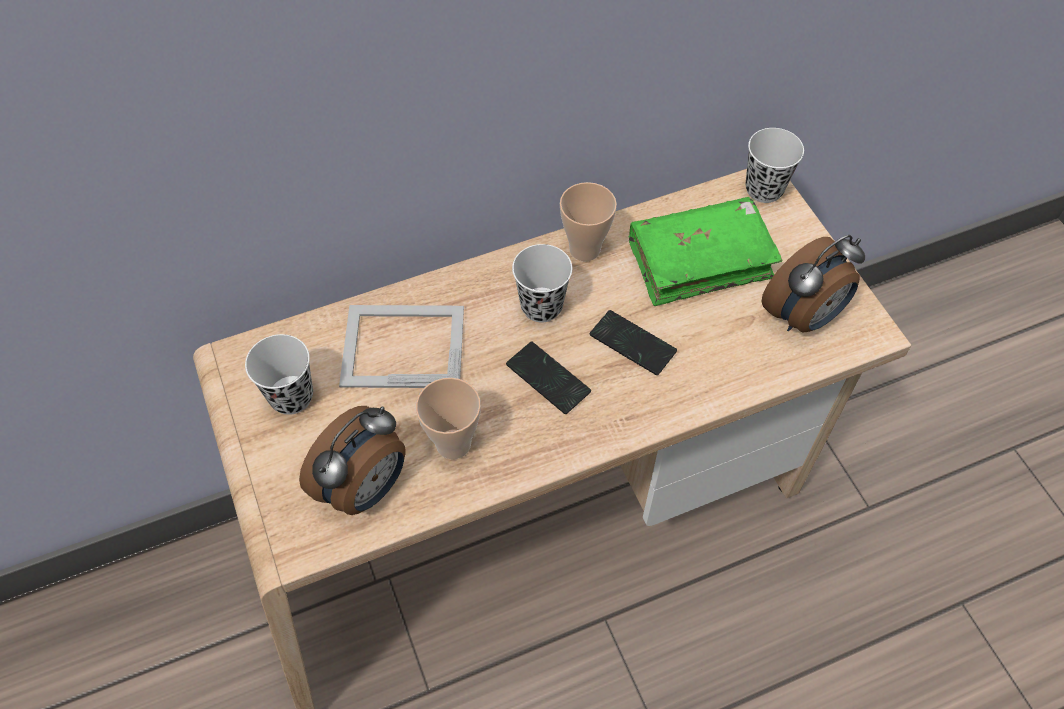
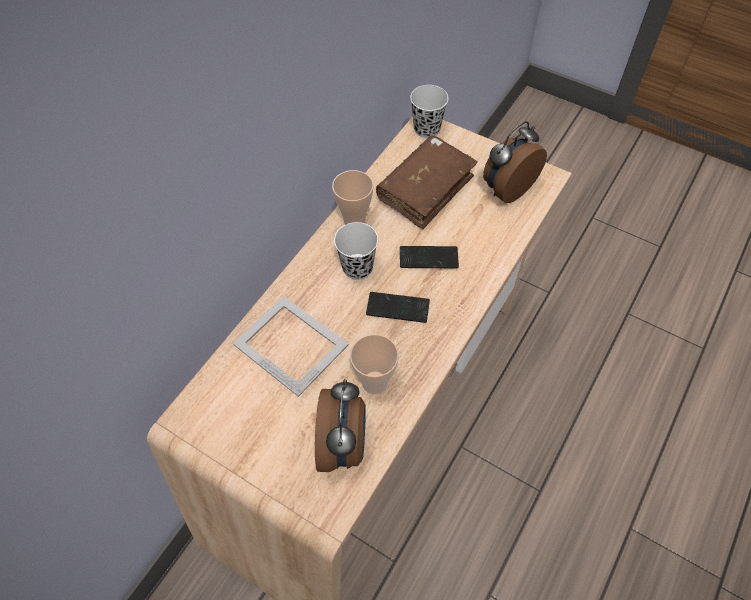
camera: 35 degrees left, 0 degrees up
(291, 396) = (244, 420): white cup -> none
(401, 345) = (290, 343): picture frame -> picture frame turned 75 degrees clockwise
(700, 260) = (426, 189): green book -> brown book
(803, 317) = (507, 189): alarm clock -> alarm clock turned 150 degrees counterclockwise

